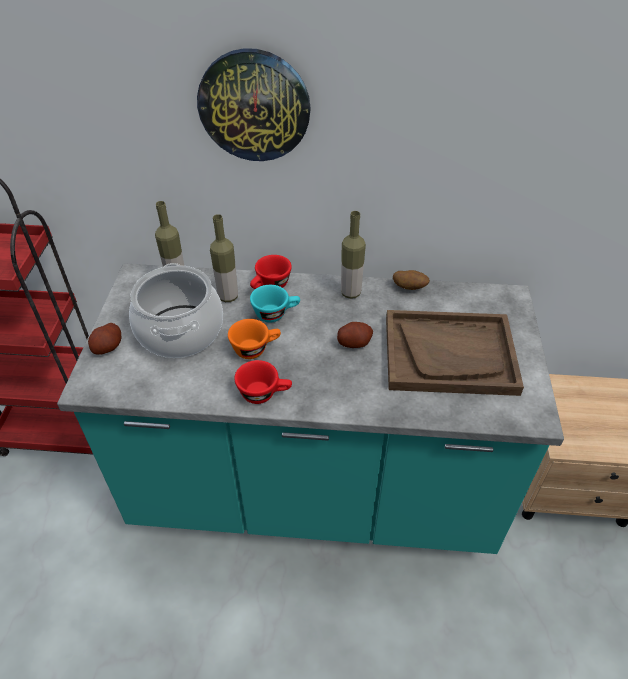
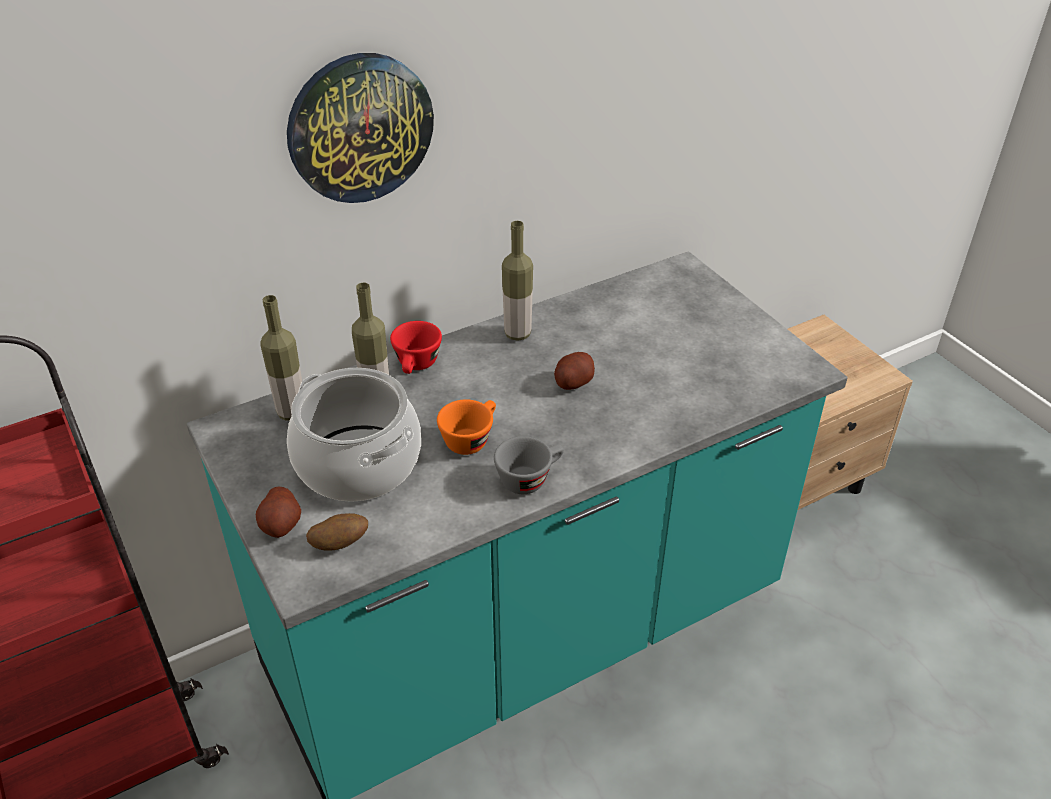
camera: 35 degrees left, 5 degrees down
(264, 393) = (530, 478): red cup -> grey cup
(276, 313) = (455, 392): turquoise cup -> none
(409, 288) = (575, 302): potato -> potato (340, 544)
(449, 354) = (679, 349): brown tray -> none

